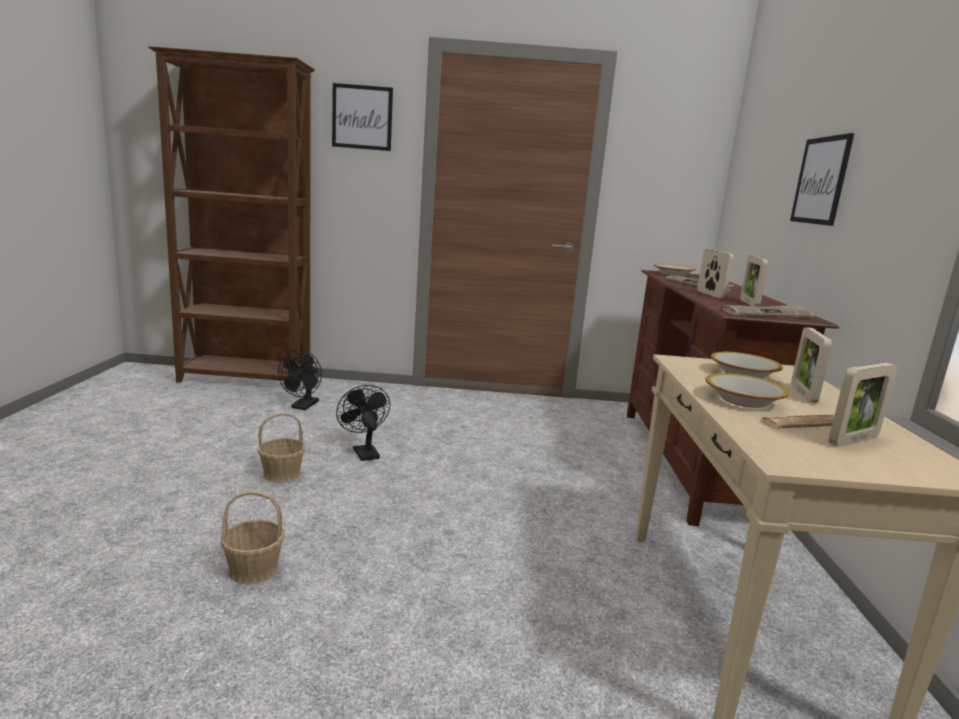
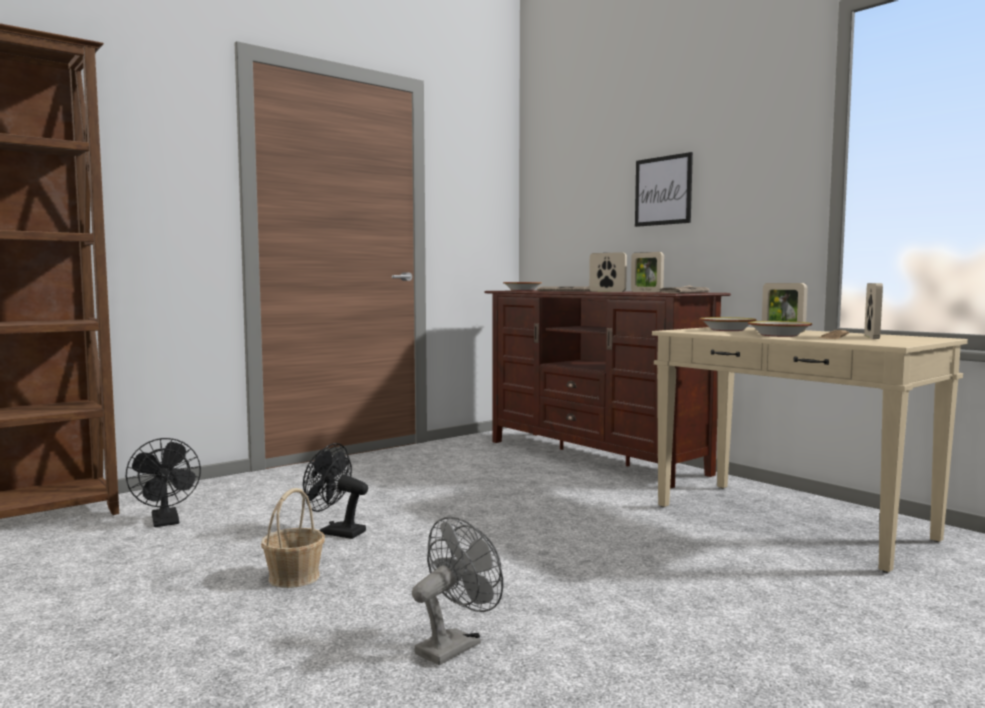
camera: 40 degrees left, 10 degrees down
(253, 569) = (455, 645): basket -> grey fan
(362, 117) = (157, 129): picture -> none

